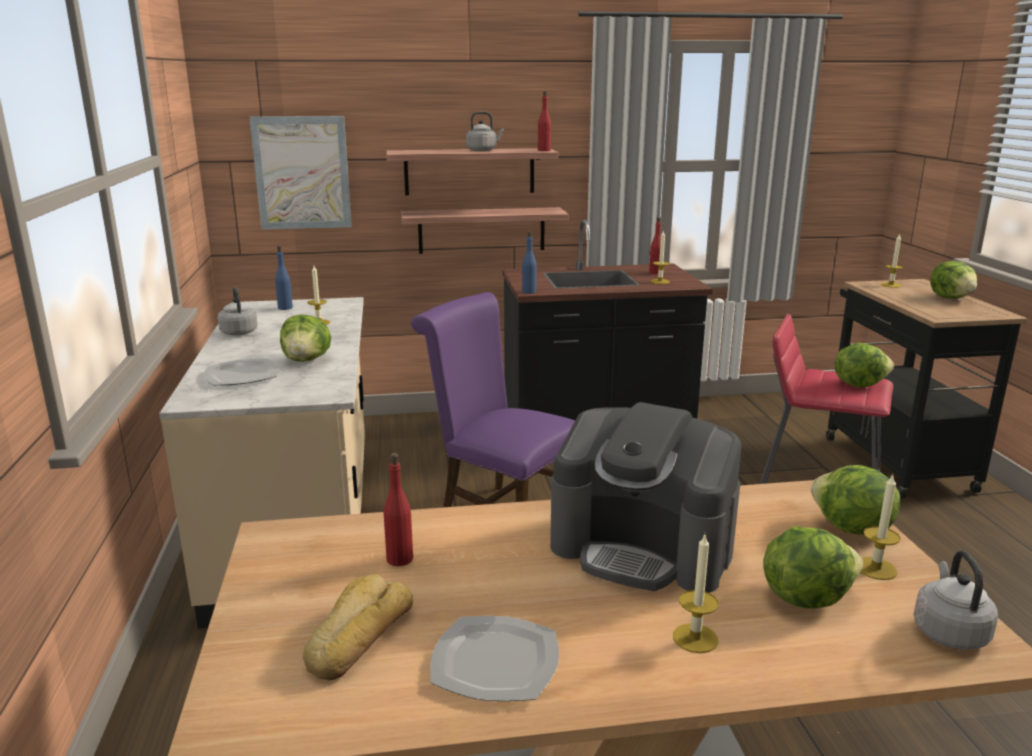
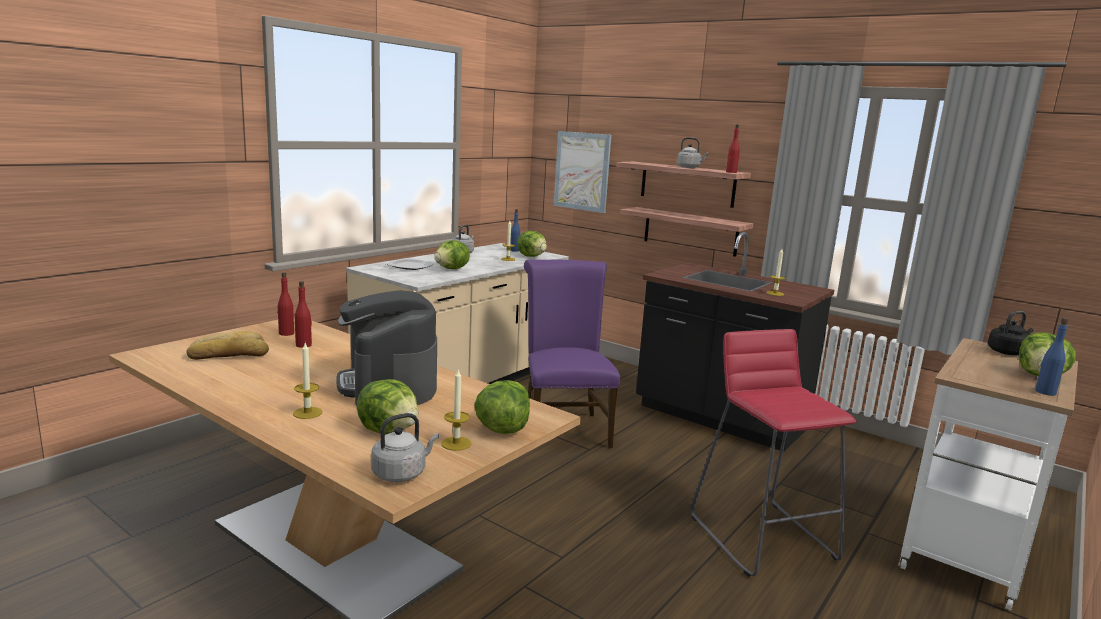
camera: 45 degrees right, 5 degrees down
(496, 663) = (236, 381): plate -> none
(529, 292) = (657, 274): blue bottle -> blue bottle (1045, 392)
(655, 273) = (792, 289): red bottle -> red bottle (286, 333)
(858, 384) = (805, 405): lettuce -> lettuce (532, 256)
(891, 285) = (1008, 352): candle -> black kettle
(894, 462) = (966, 549): black cart -> white cart

